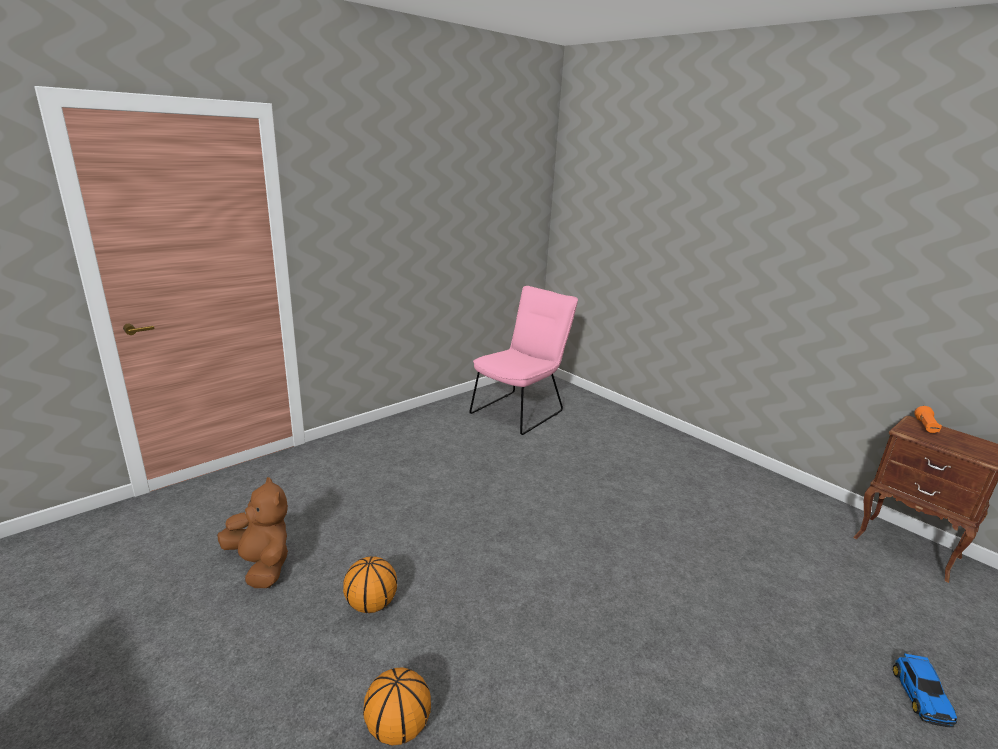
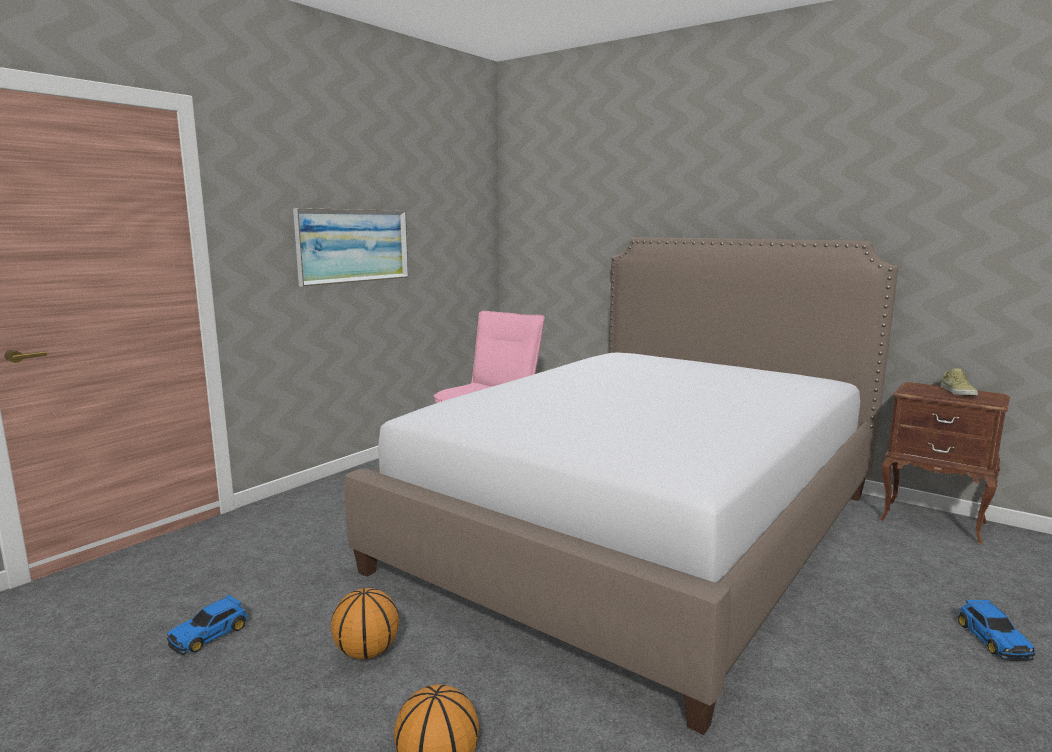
camera: 10 degrees left, 10 degrees down
(261, 565) = (210, 634): brown plush toy -> toy car
(413, 228) = (353, 245): none -> picture
(627, 515) = (642, 530): none -> bed
(925, 427) = (925, 387): orange flashlight -> none
(959, 440) = (959, 393): none -> beige shoe

